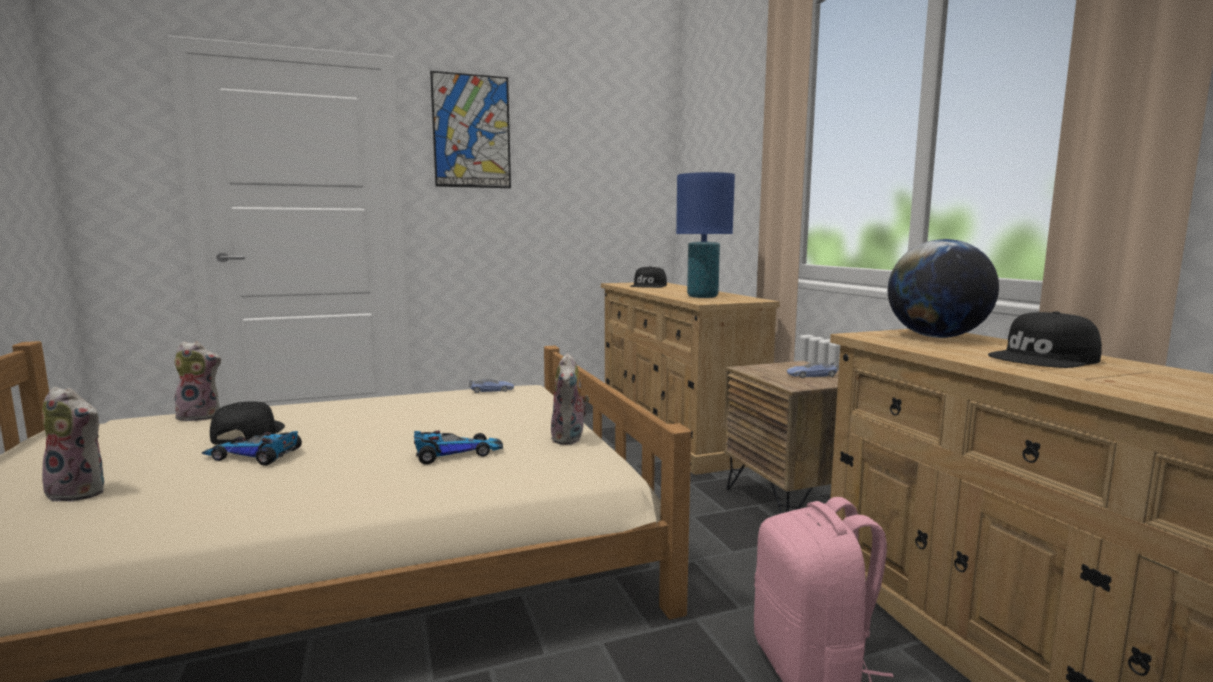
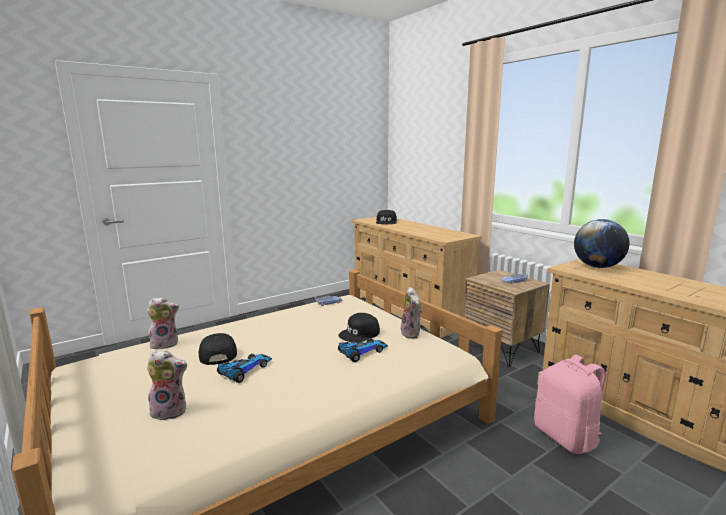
camera: 15 degrees left, 5 degrees up
(253, 456) = (245, 370): toy car -> toy car turned 135 degrees clockwise
(471, 131) = (268, 124): picture -> none
(702, 297) = (435, 233): blue table lamp -> none
(1044, 358) = (659, 281): black cap -> black cap (360, 334)

